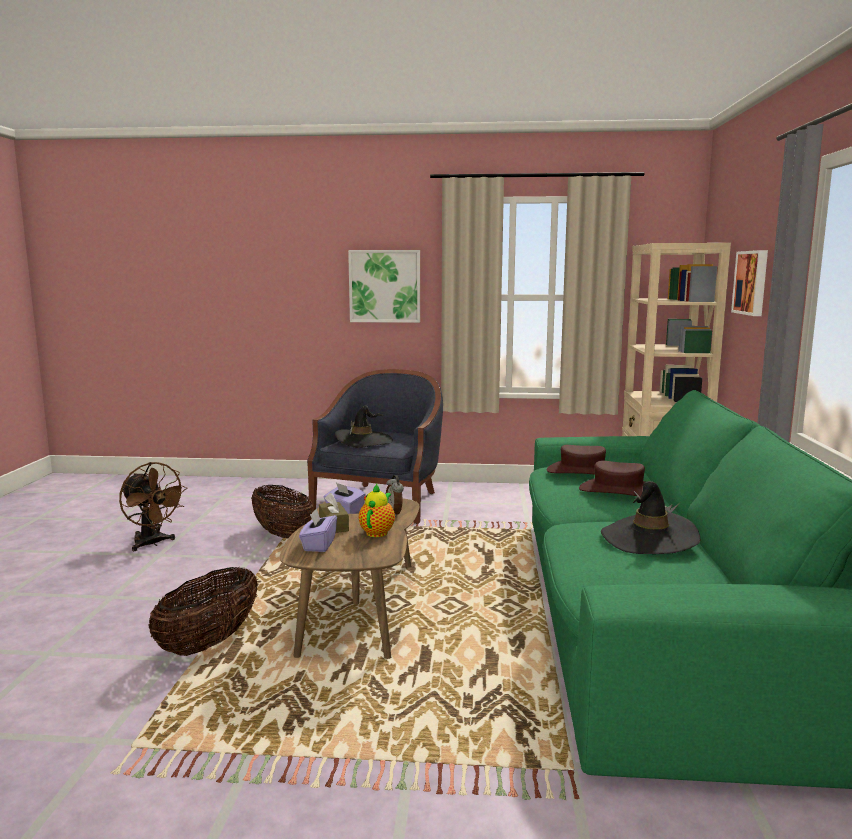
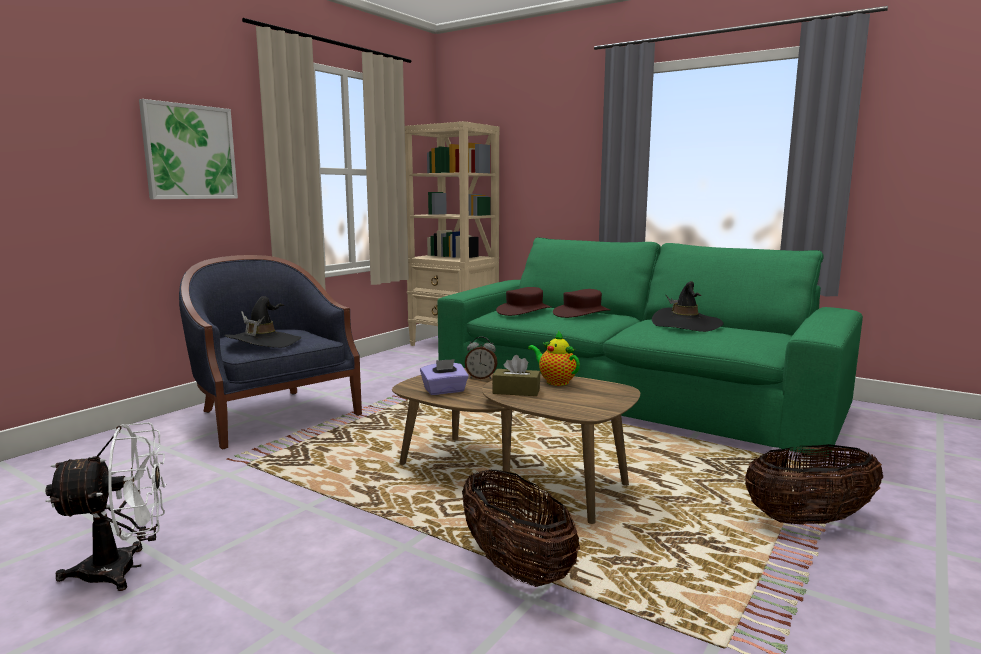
camera: 60 degrees left, 0 degrees up
(152, 544) = (124, 569): brown fan -> white fan
(283, 535) = (270, 476): basket -> basket (808, 520)
(318, 545) = (565, 403): purple tissue box -> none
(752, 282) = (541, 155): picture -> none

